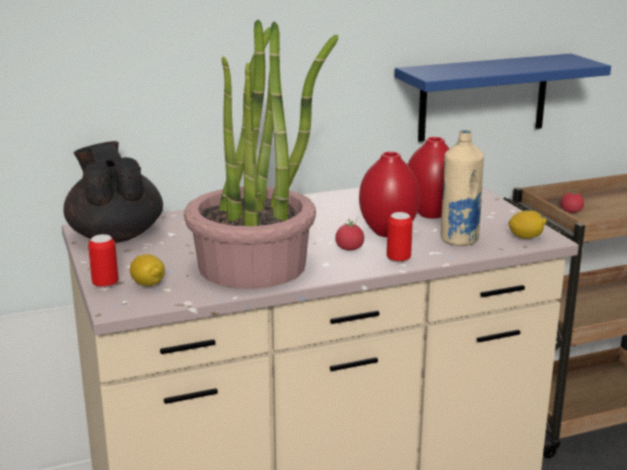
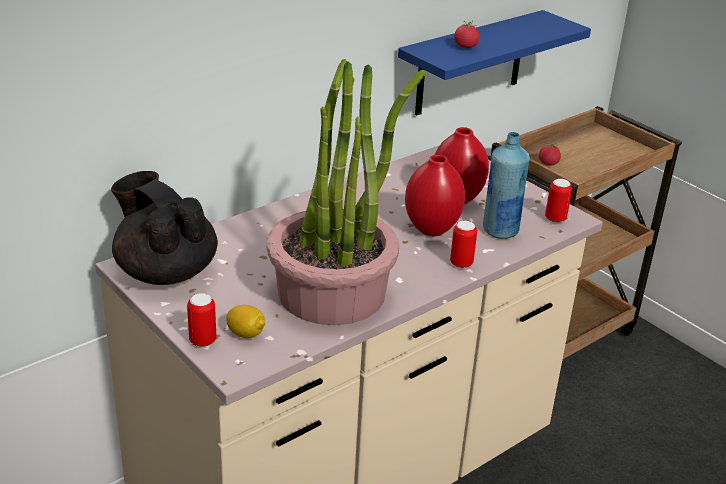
camera: 20 degrees left, 10 degrees up
(349, 248) = (409, 256): tomato -> tomato (465, 47)
(459, 240) = (500, 231): beige bottle -> blue bottle
(526, 237) = (555, 219): lemon -> can

